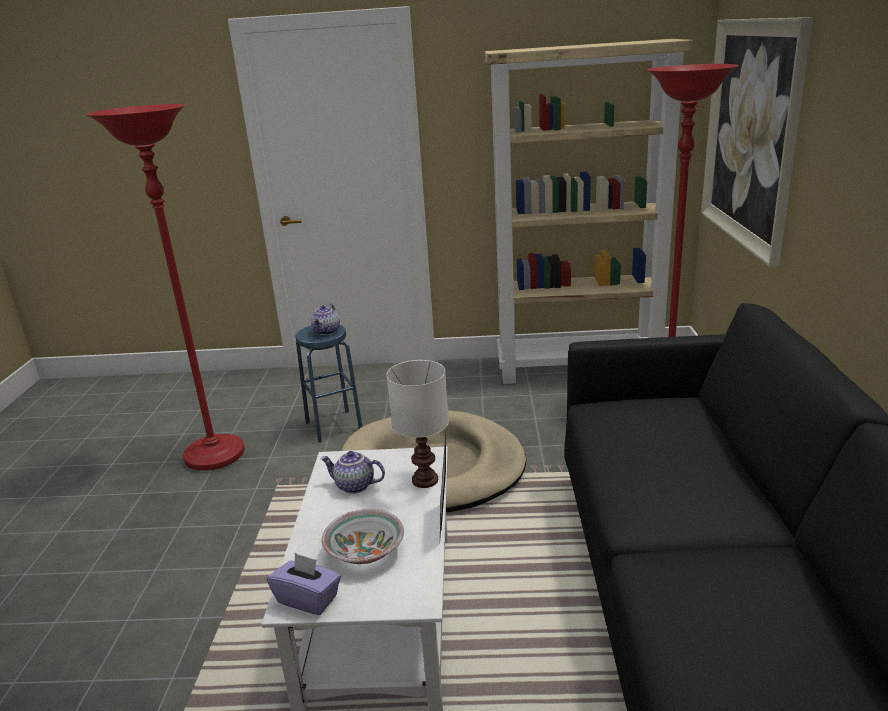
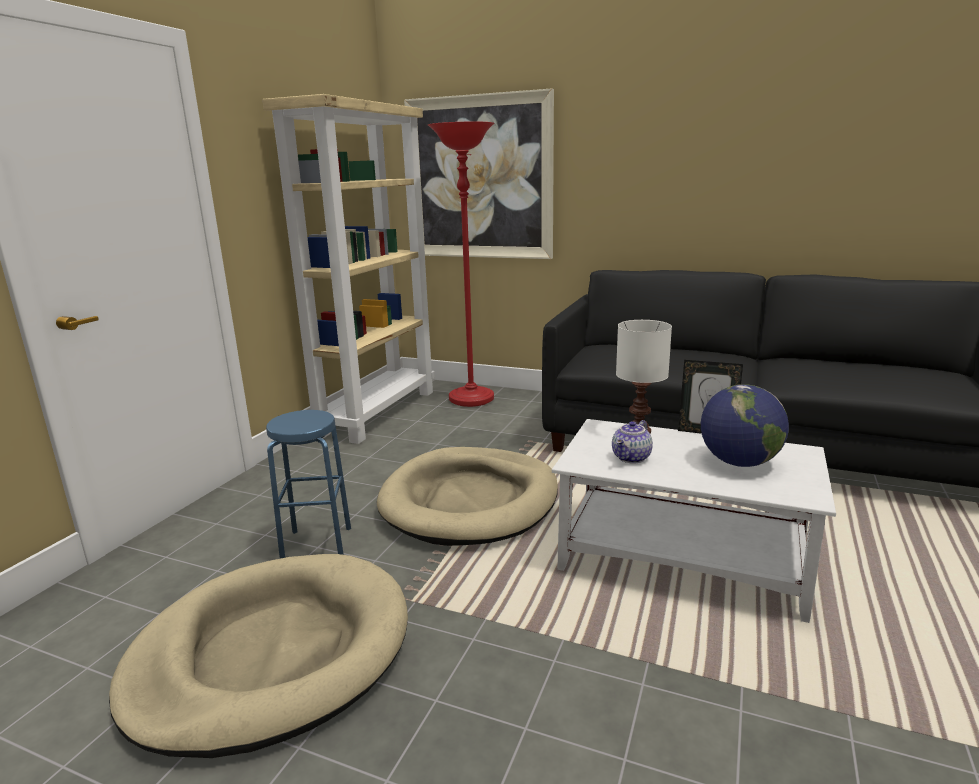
camera: 70 degrees left, 5 degrees down
(215, 456) = (271, 654): red floor lamp -> beige dog bed
(308, 599) = (802, 490): purple tissue box -> none
(327, 331) = (307, 417): teapot -> none
(366, 552) = (739, 462): bowl -> globe

